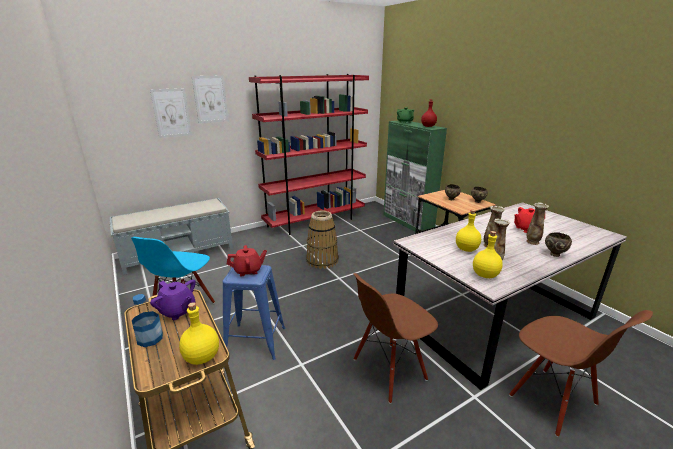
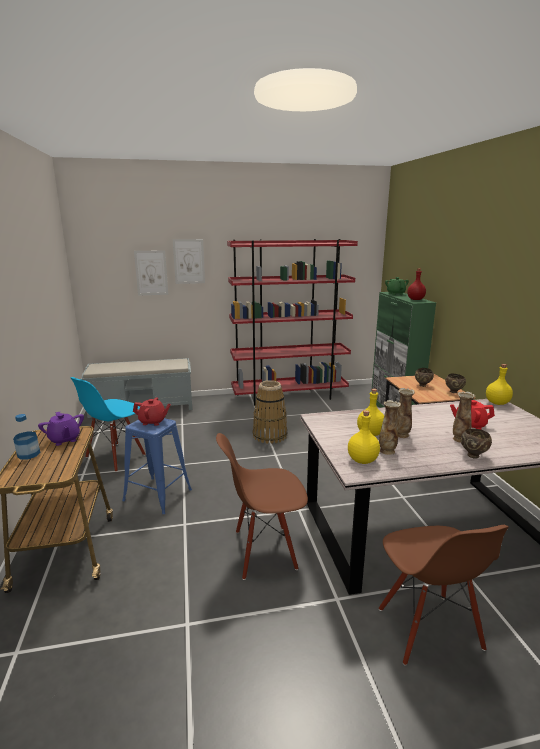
camera: 20 degrees right, 5 degrees down
(202, 357) = (52, 474): yellow bottle -> yellow bottle (497, 403)

